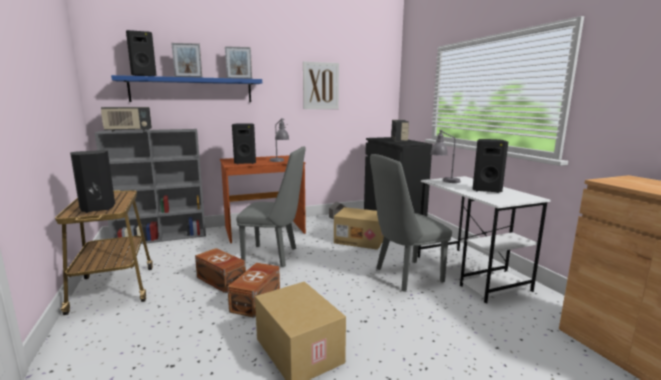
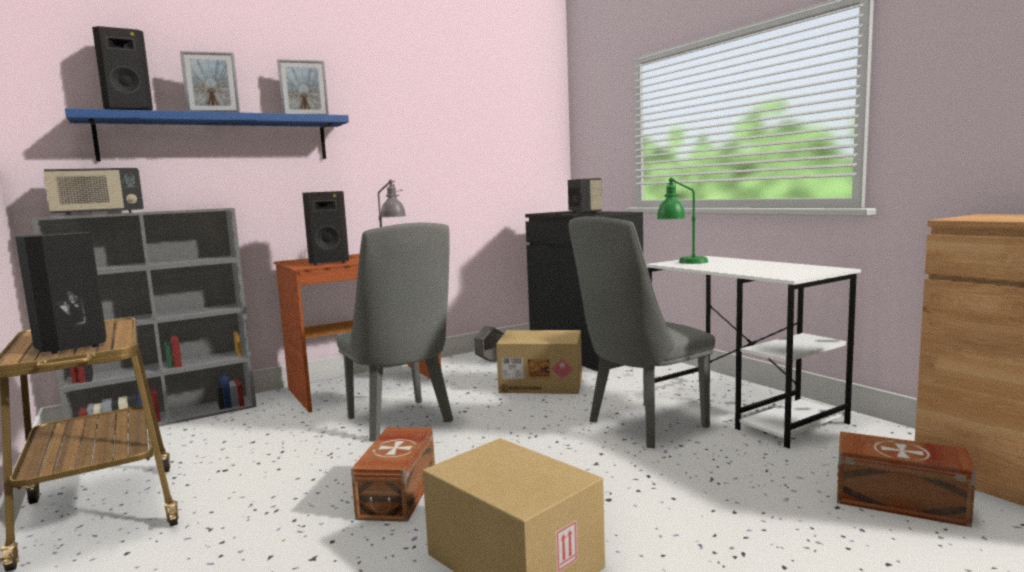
camera: 10 degrees left, 5 degrees down
(221, 281) = (317, 472): brown storage box -> brown storage box (901, 502)
(275, 256) = (403, 422): grey chair -> grey chair turned 60 degrees clockwise
(320, 86) = (443, 129): picture -> none
(444, 181) = (682, 263): grey table lamp -> green table lamp
(486, 190) = (757, 266): black speaker -> none

